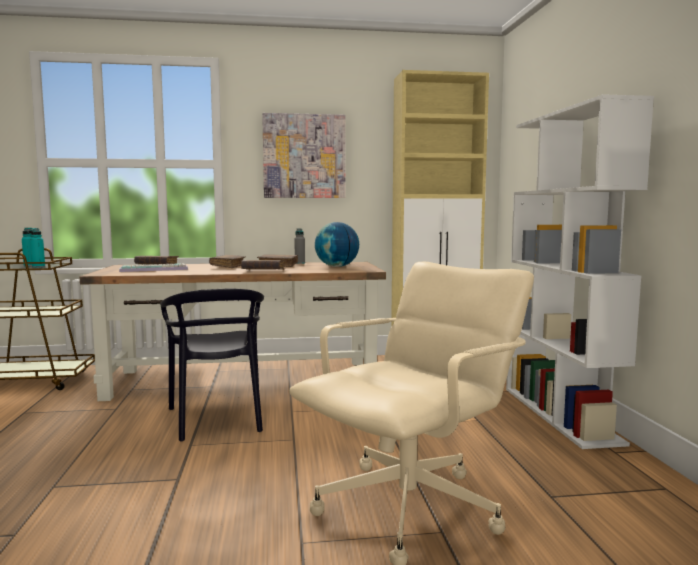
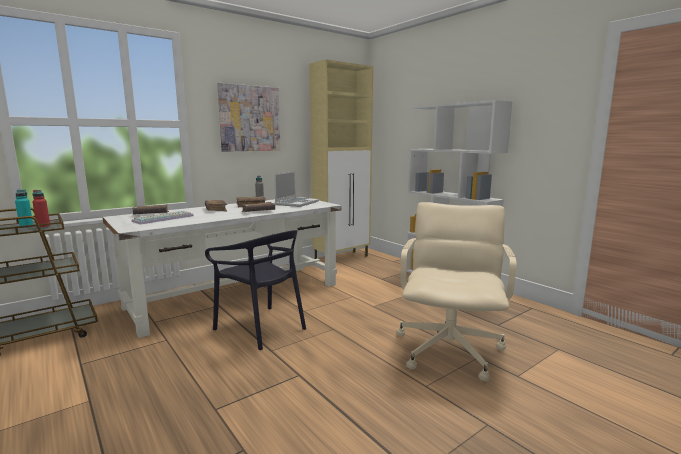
camera: 30 degrees left, 5 degrees up
(38, 267) = (43, 227): turquoise bottle -> red bottle
(245, 379) = (237, 295): brown desk -> white desk
(337, 266) = (297, 203): globe -> laptop

